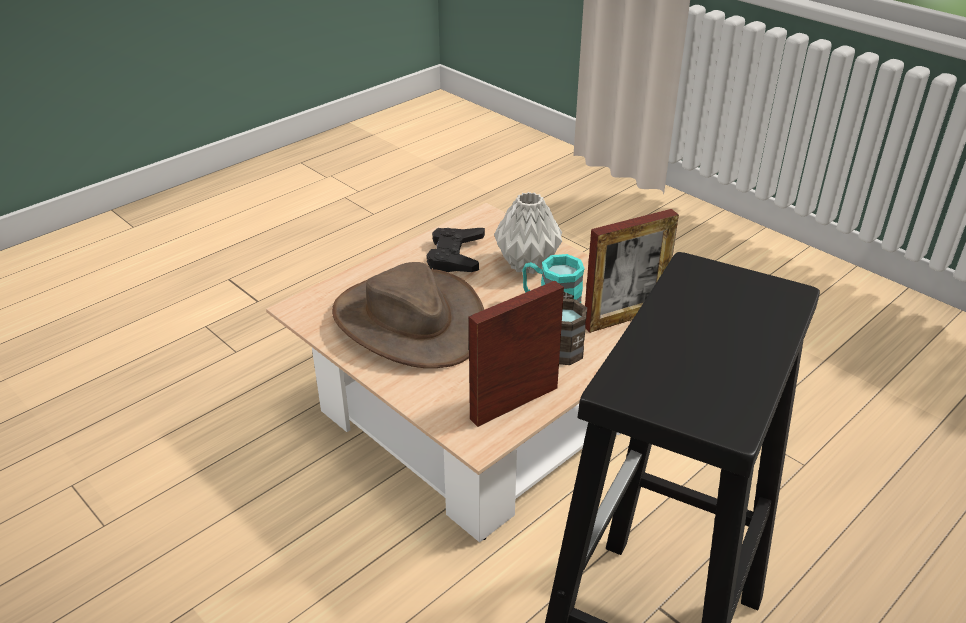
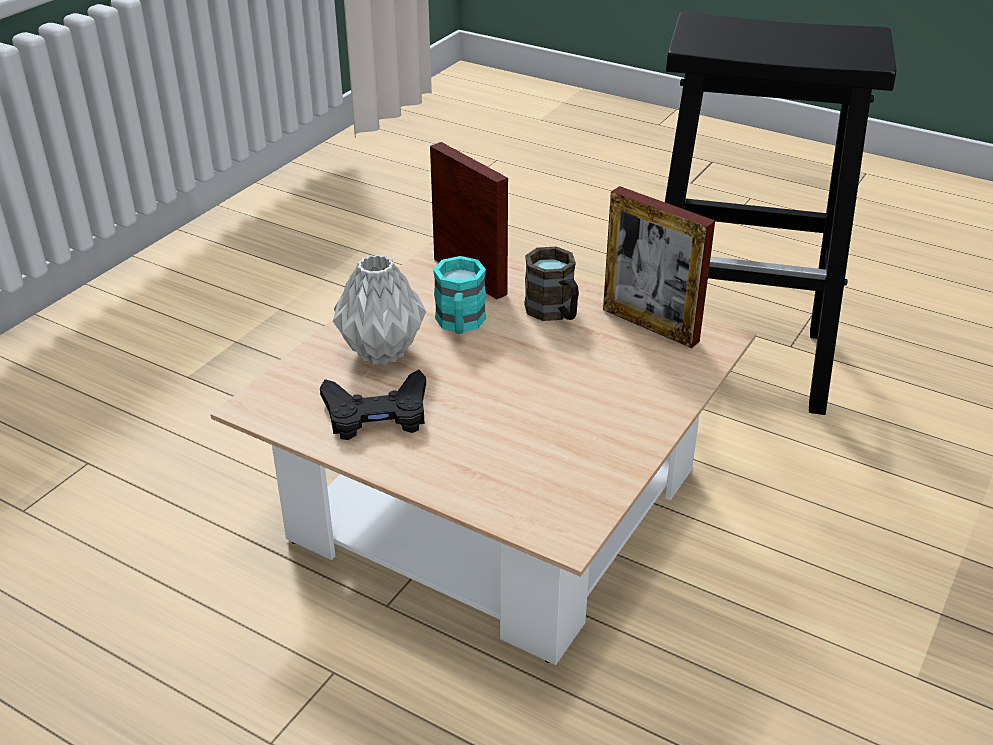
camera: 105 degrees left, 0 degrees up
(408, 321) = (547, 423): brown hat -> none

